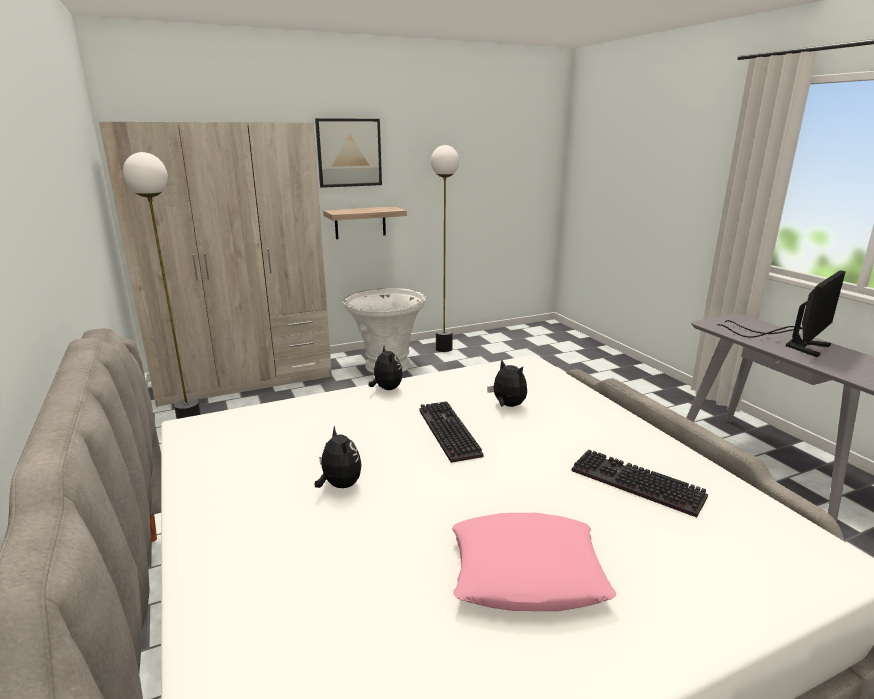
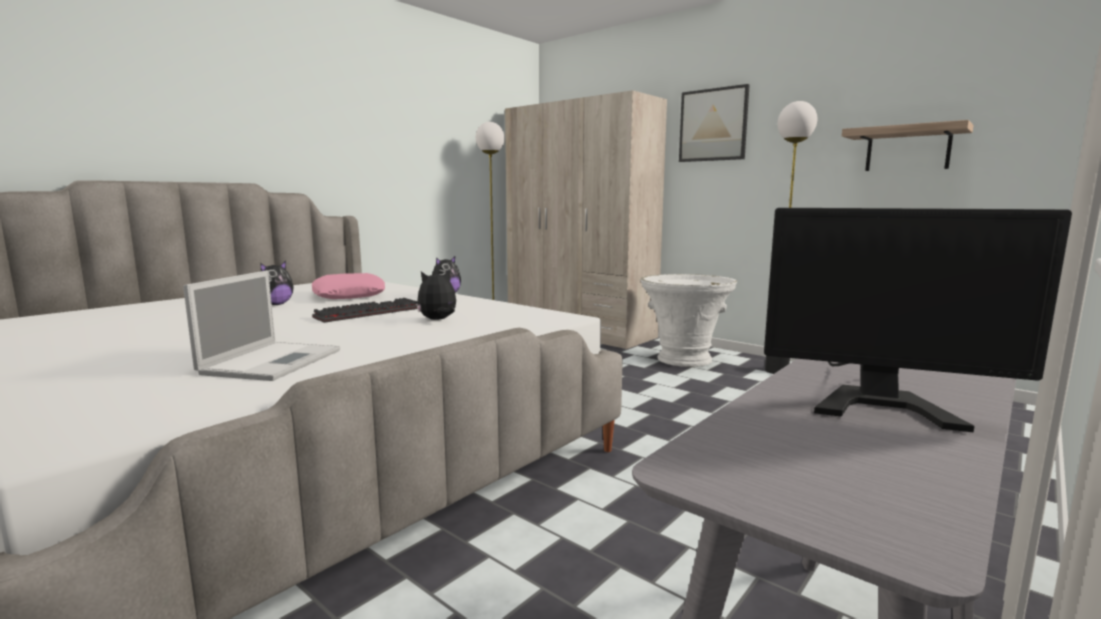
camera: 65 degrees right, 10 degrees down
(360, 222) = (717, 201): shelf -> shelf (907, 149)
(507, 405) = (438, 320): plush toy -> plush toy turned 135 degrees counterclockwise
(526, 572) = (140, 343): pink pillow -> pink pillow (348, 295)
(633, 484) = (273, 361): keyboard -> laptop

